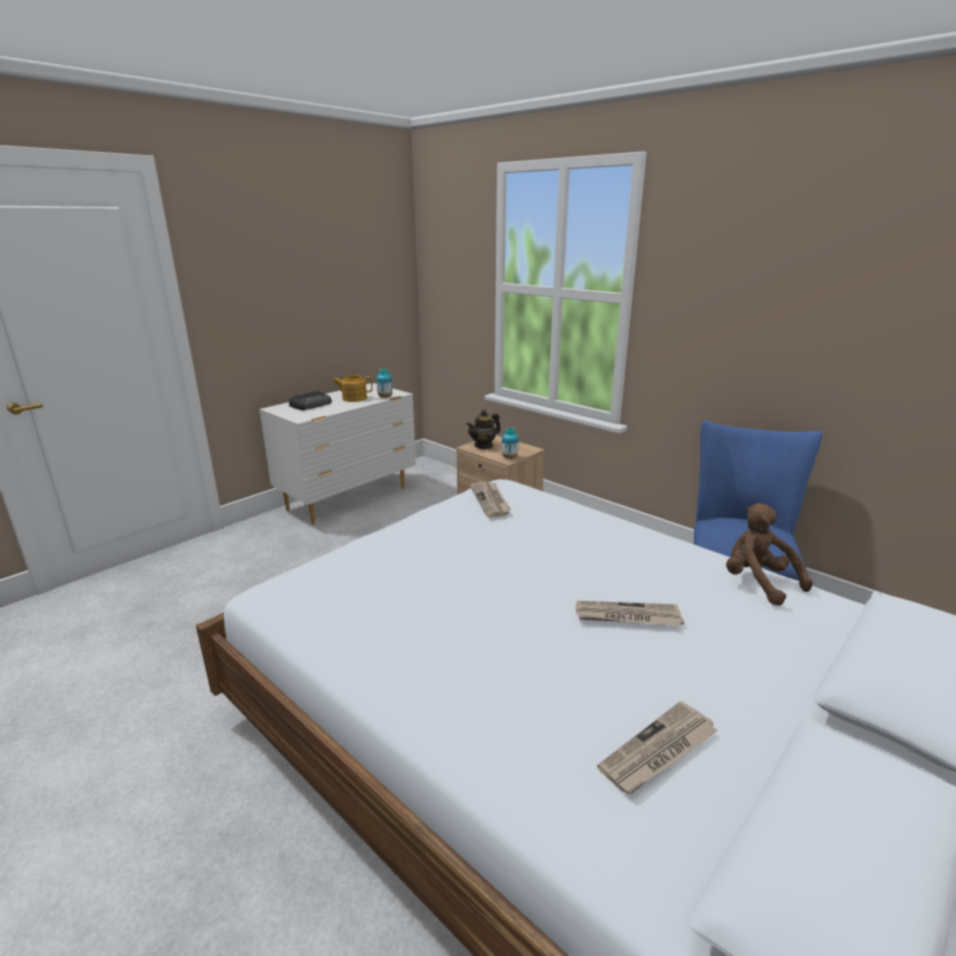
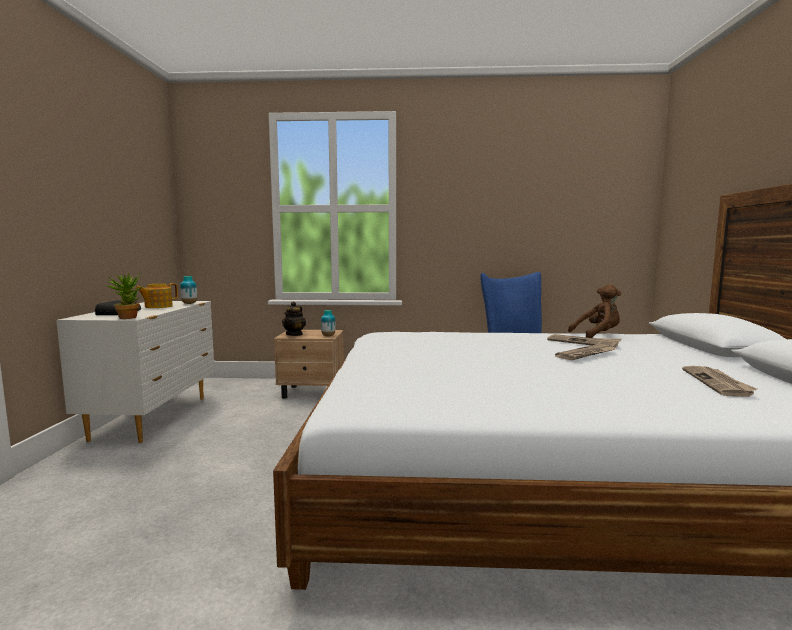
camera: 40 degrees left, 15 degrees down
(301, 416) = (128, 317): none -> potted plant
(491, 501) = (397, 336): newspaper -> newspaper (583, 342)
(757, 582) = (597, 335): brown plush toy -> brown plush toy turned 150 degrees clockwise

